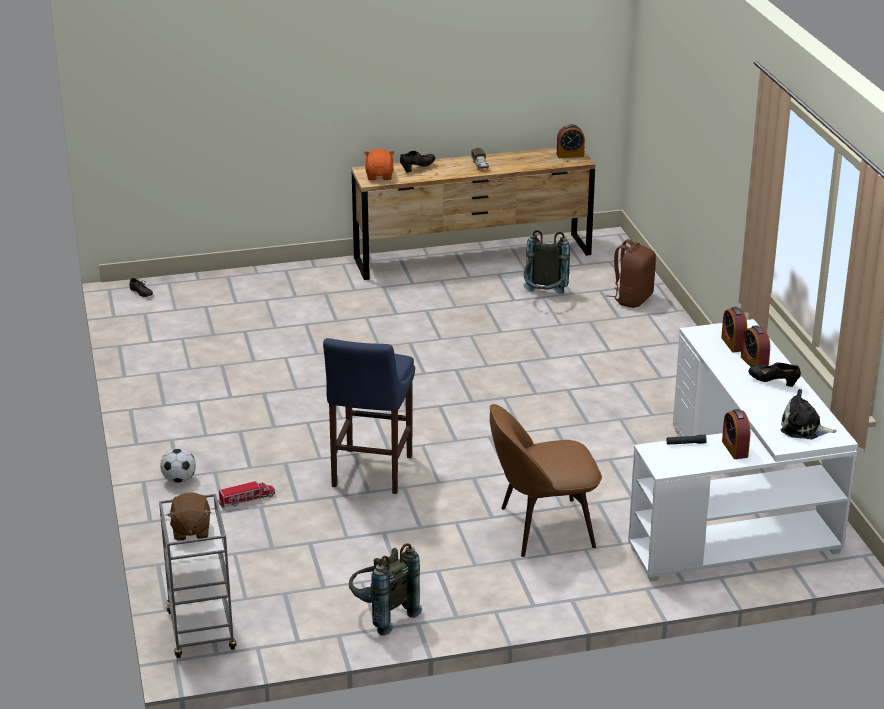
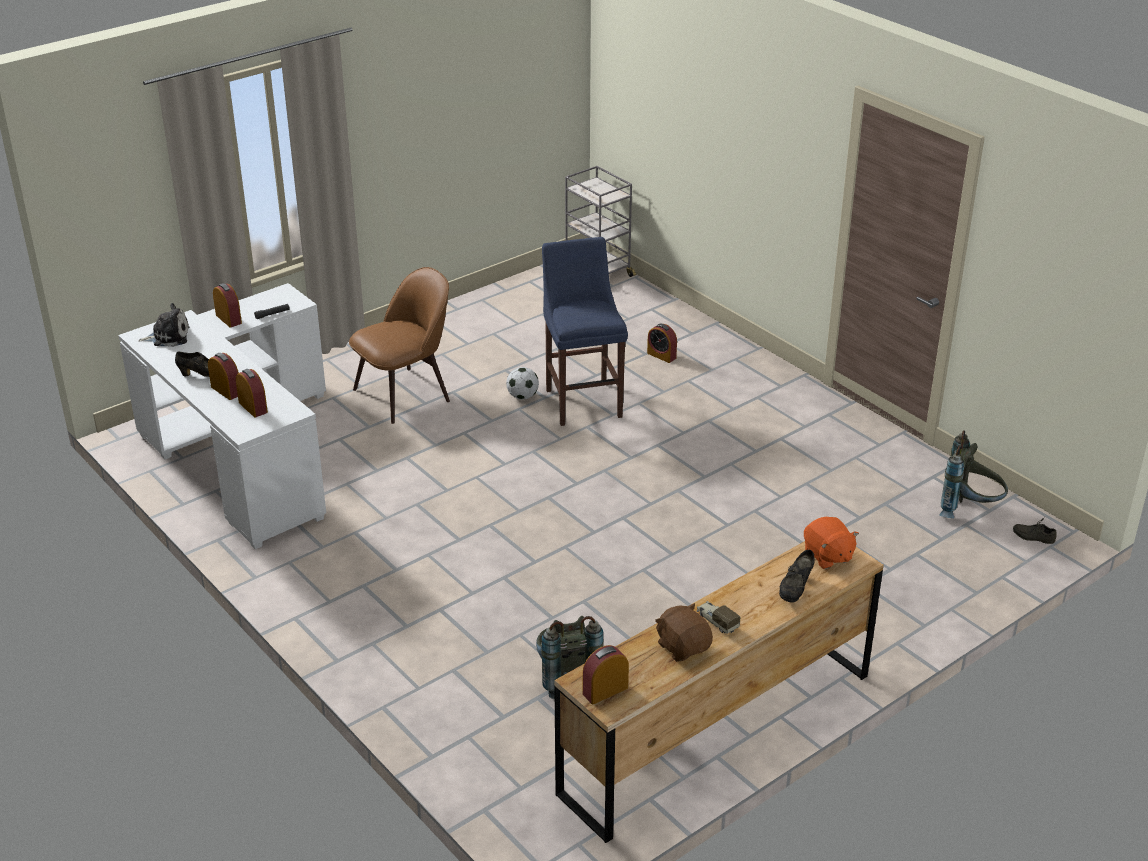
camera: 155 degrees right, 5 degrees up
(179, 480) = (731, 356): football -> football (522, 397)
(190, 531) = (600, 191): brown plush toy -> brown plush toy (683, 647)
(247, 499) = (661, 355): toy truck -> alarm clock
(381, 615) = (486, 308): grey backpack -> grey backpack (969, 510)
(632, 299) = (451, 712): brown backpack -> none

